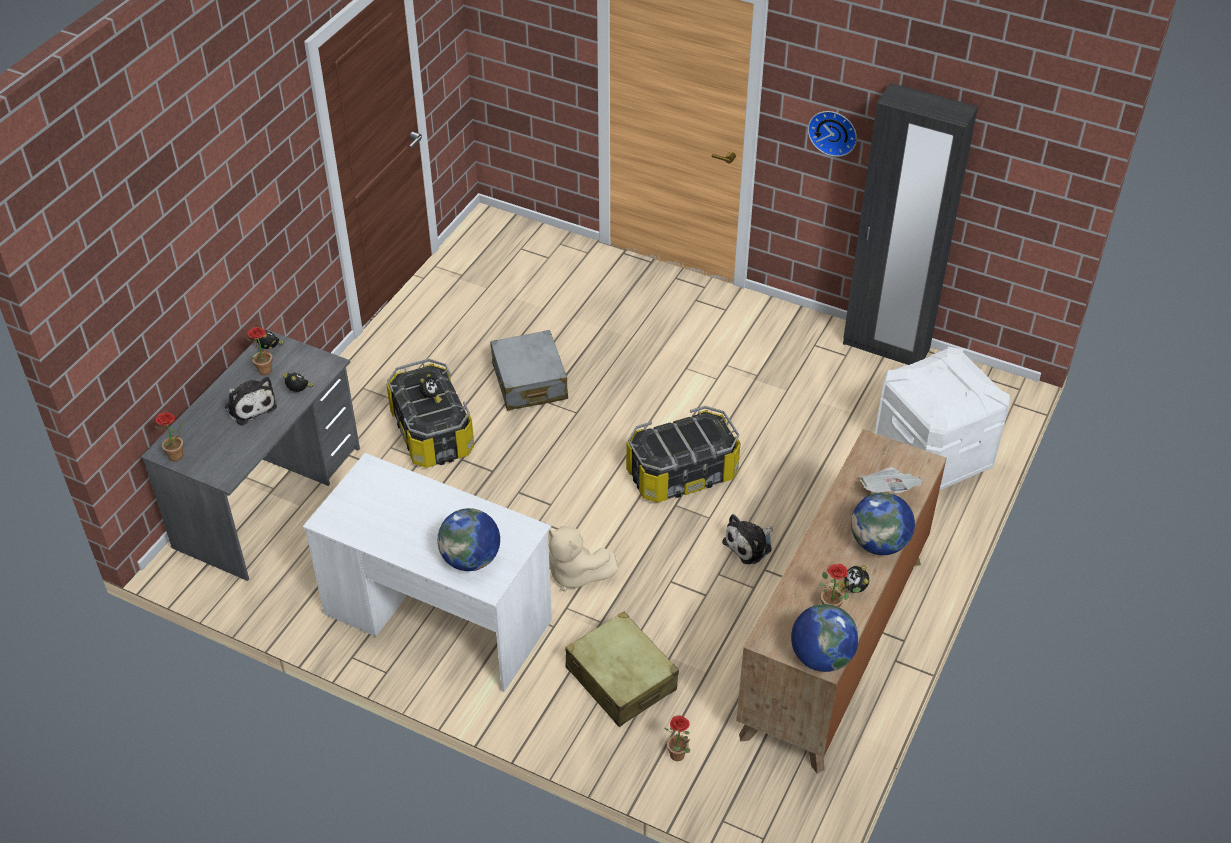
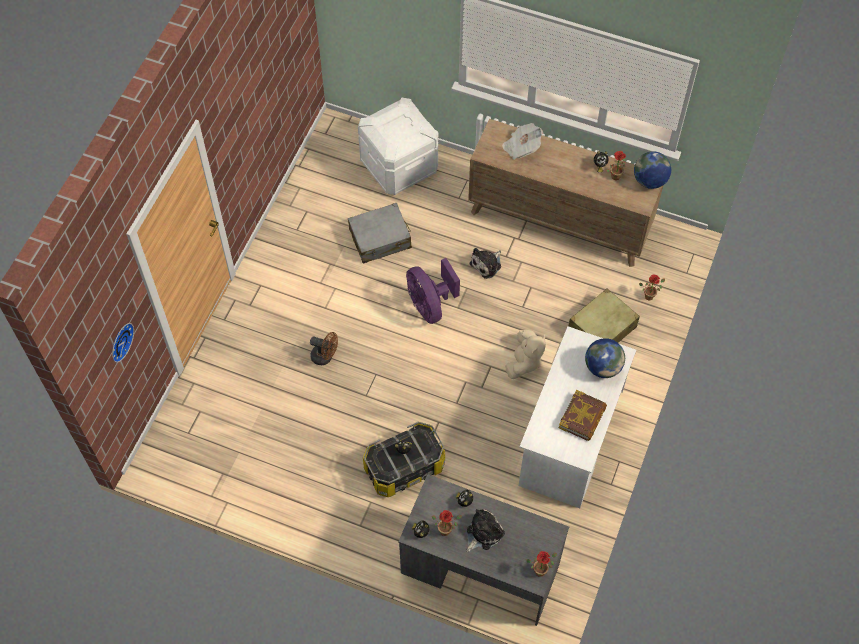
camera: 95 degrees left, 15 degrees up
(391, 525) = (582, 417): none -> book
(529, 382) = (346, 408): grey suitcase -> grey suitcase (380, 239)
(609, 365) = (325, 357): none -> brown fan
(682, 474) = (430, 305): storage box -> purple fan
(750, 545) = (487, 264): plush toy -> plush toy turned 90 degrees clockwise
(833, 131) = (239, 135): wall clock -> wall clock (120, 341)
(879, 544) = (563, 153): globe -> none
(885, 347) = (297, 188): black wardrobe -> none

